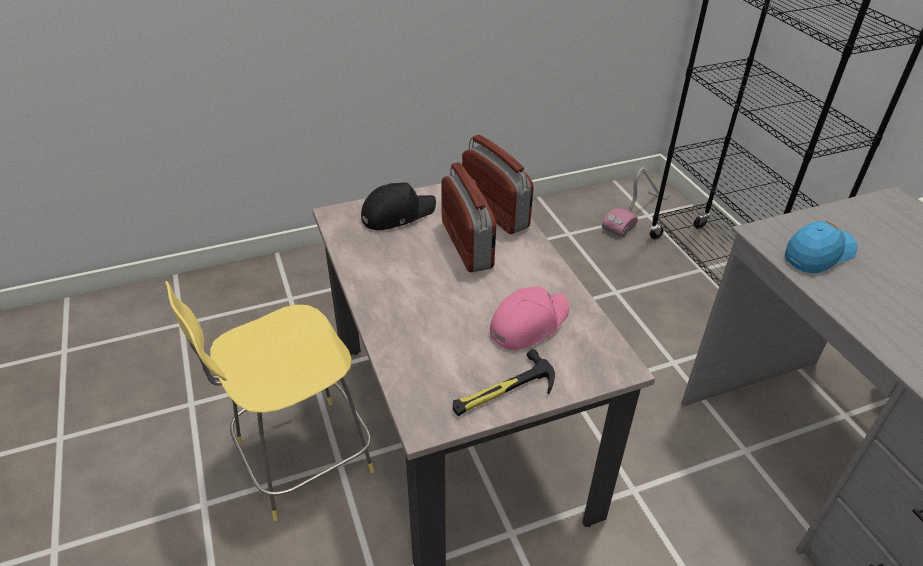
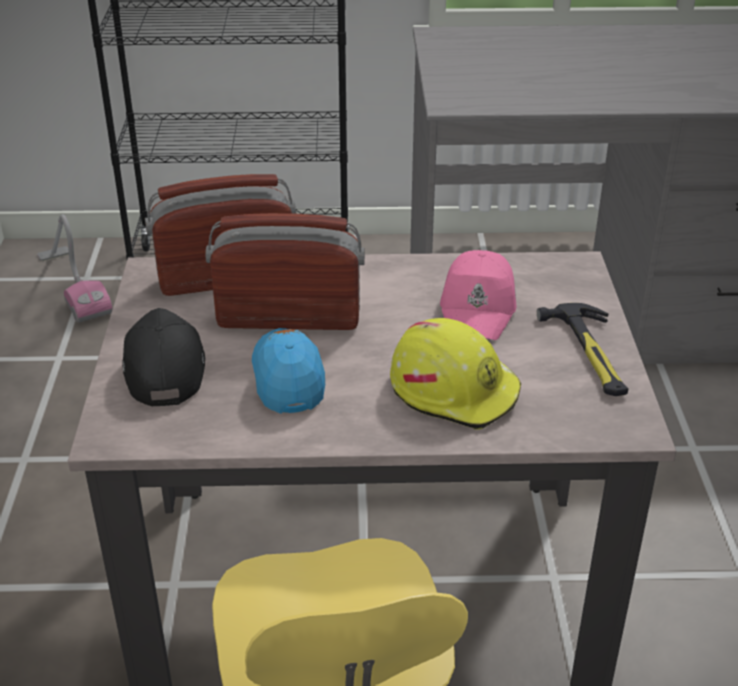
camera: 70 degrees left, 5 degrees down
(428, 329) = (454, 389): none -> yellow hard hat
(528, 323) = (479, 308): pink cap -> pink cap turned 150 degrees counterclockwise
(818, 254) = (500, 91): blue cap -> blue cap (288, 377)

